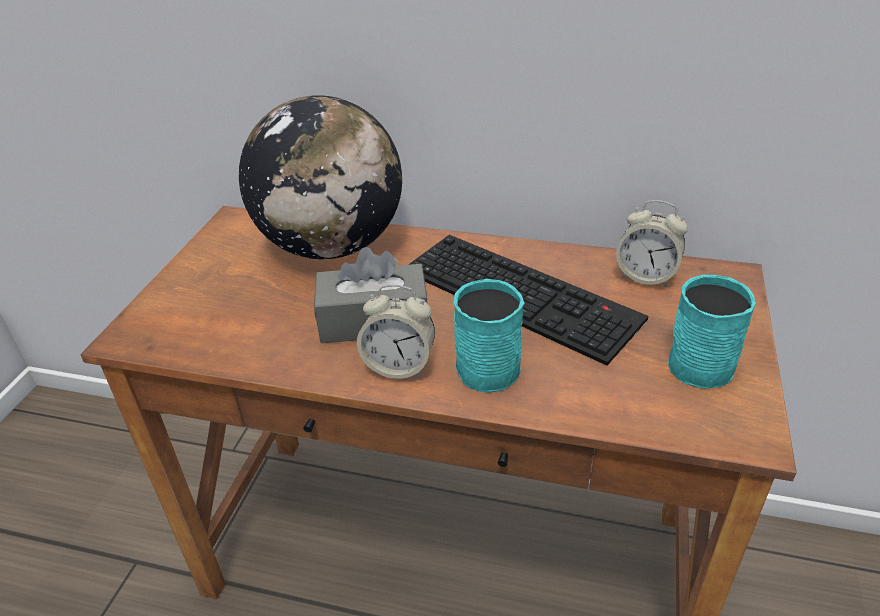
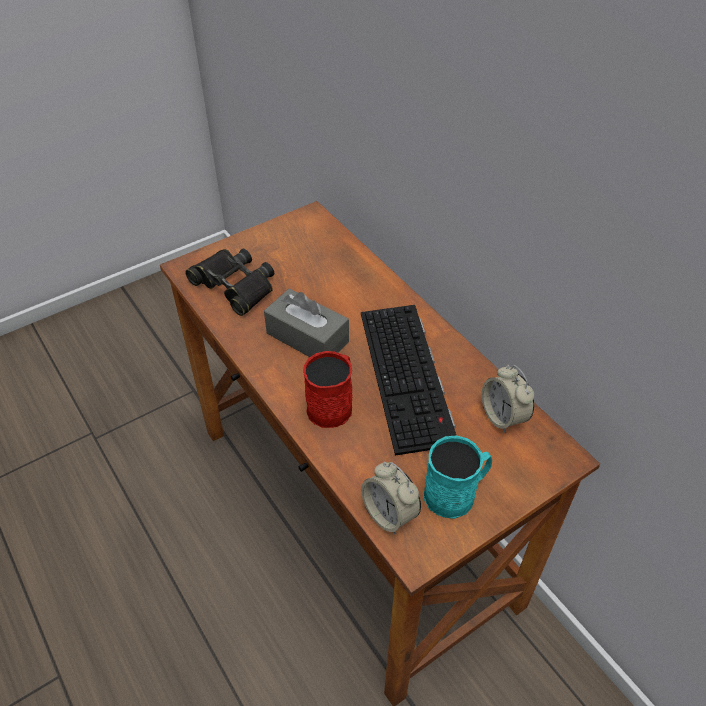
camera: 40 degrees right, 10 degrees up
(219, 322) = (234, 286): none -> black binoculars
(331, 246) = (342, 270): globe -> none
(399, 366) = (288, 375): alarm clock -> alarm clock (389, 514)
(484, 362) = (333, 404): turquoise mug -> red mug

